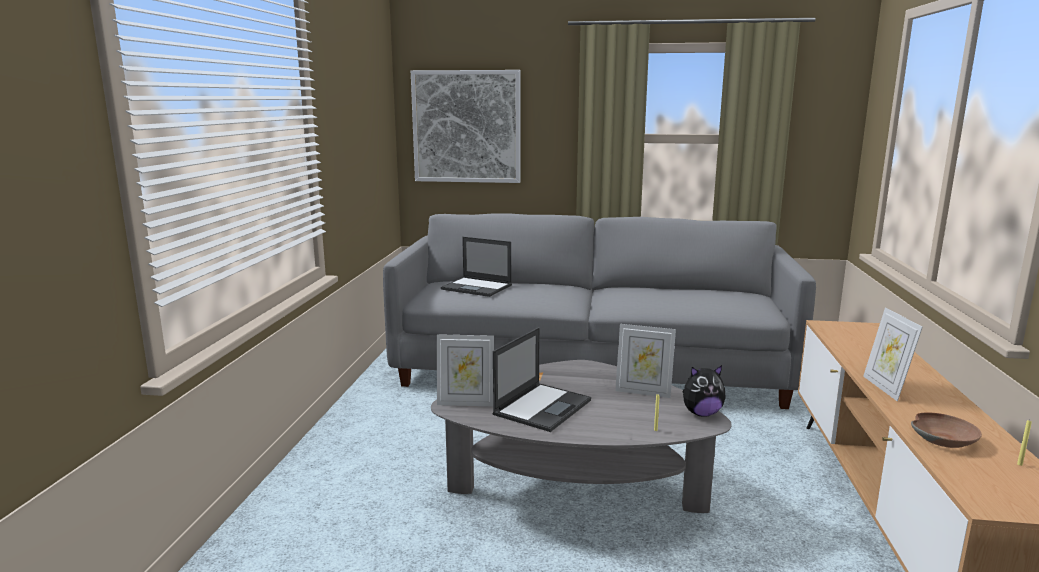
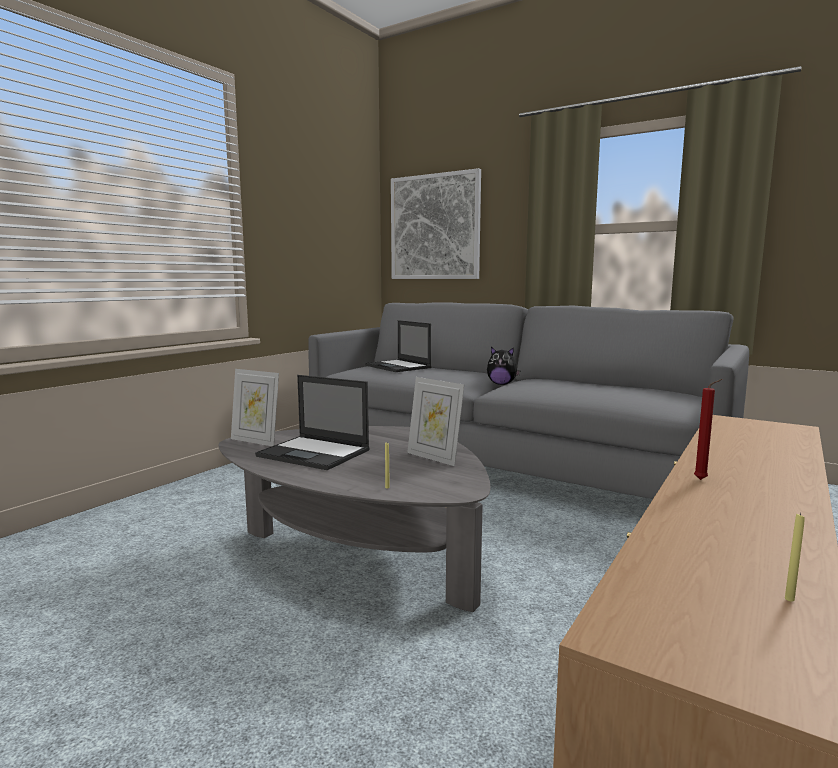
camera: 25 degrees right, 5 degrees down
(543, 407) = (315, 453): laptop -> laptop turned 60 degrees clockwise
(701, 413) = (464, 483): plush toy -> plush toy (501, 384)
(885, 388) = (702, 480): picture frame -> red candle
(943, 438) = (696, 542): brown bowl -> none

